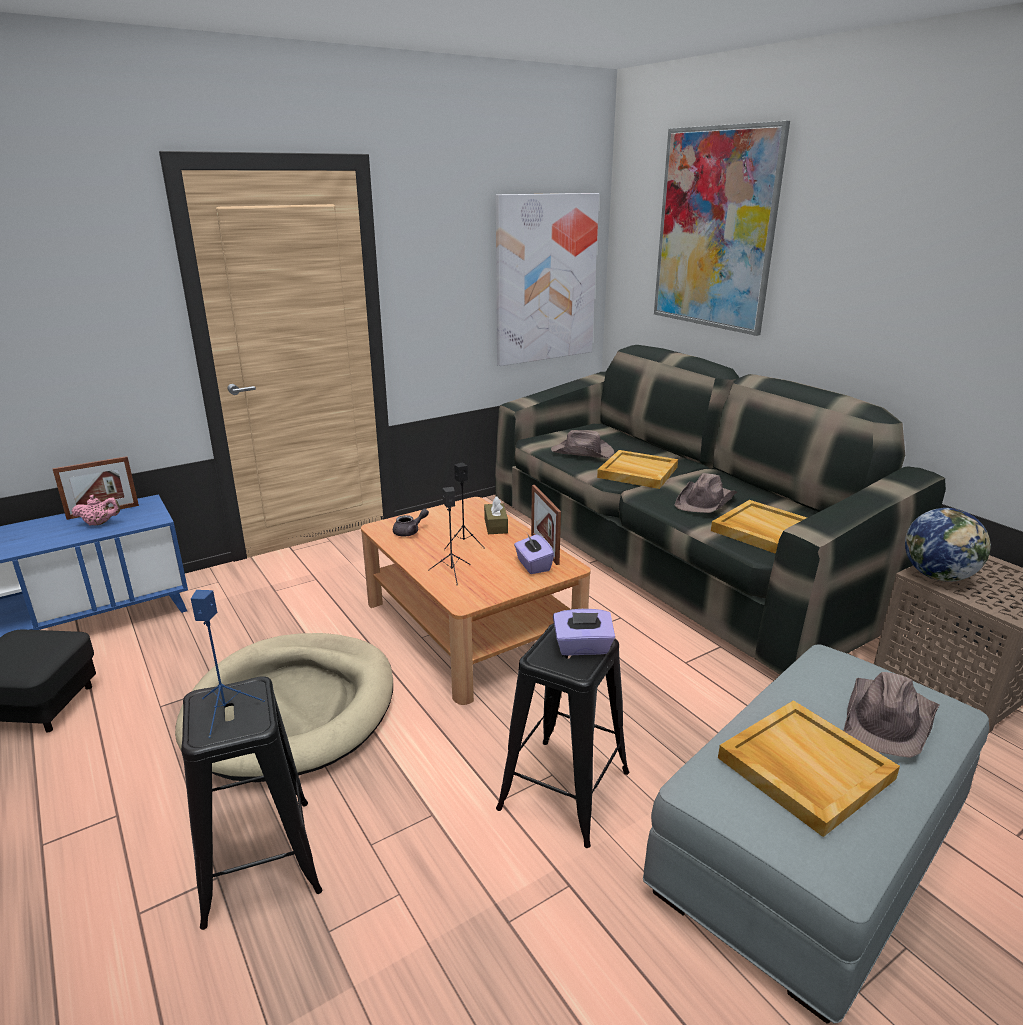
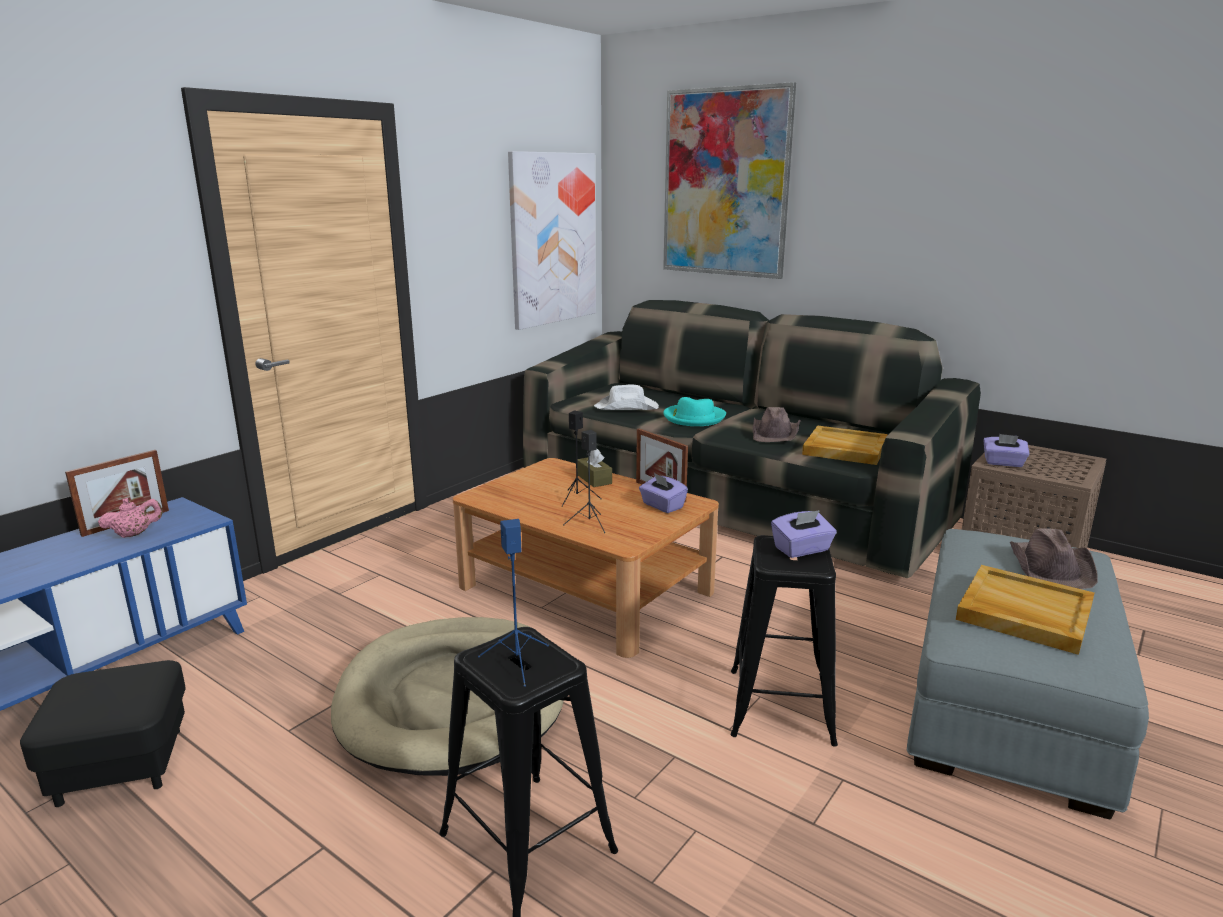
camera: 20 degrees left, 5 degrees down
(410, 532) = (511, 496): grey teapot -> none
(583, 452) = (627, 407): brown hat -> white hat
(637, 472) = (693, 418): beige tray -> turquoise hat
(938, 576) = (1003, 463): globe -> purple tissue box

